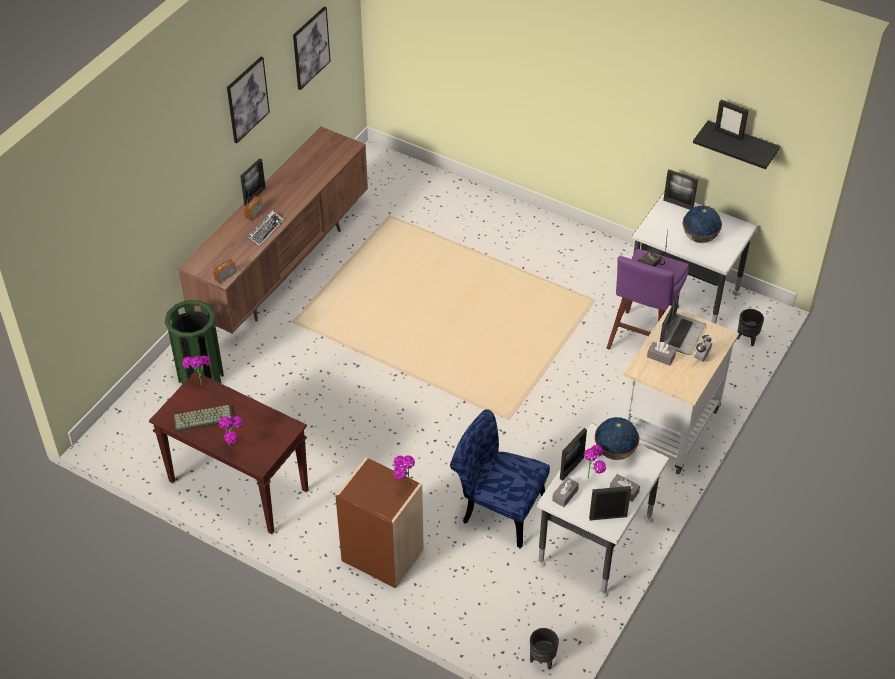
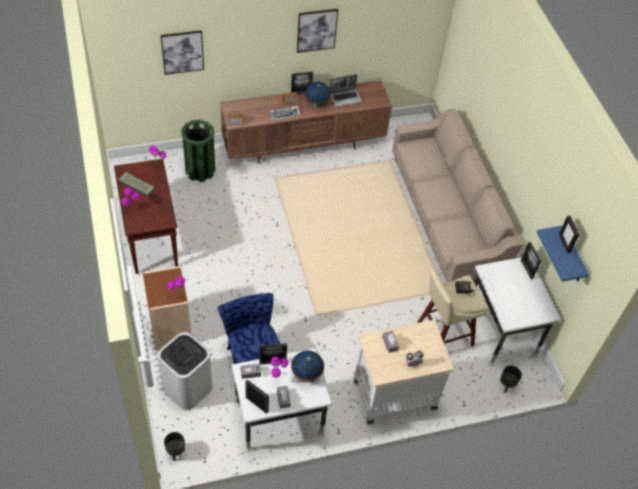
camera: 40 degrees right, 5 degrees up
(310, 48) = (389, 26): picture -> picture (182, 52)
(473, 593) = (187, 388): none -> white trash can
(510, 231) = (445, 217): none -> beige sofa
(641, 339) = (443, 334): purple stool -> beige stool
(681, 334) = (418, 341): laptop -> laptop (345, 97)
(699, 237) = (514, 298): globe -> globe (317, 103)
(741, 144) = (572, 256): black shelf -> blue shelf

